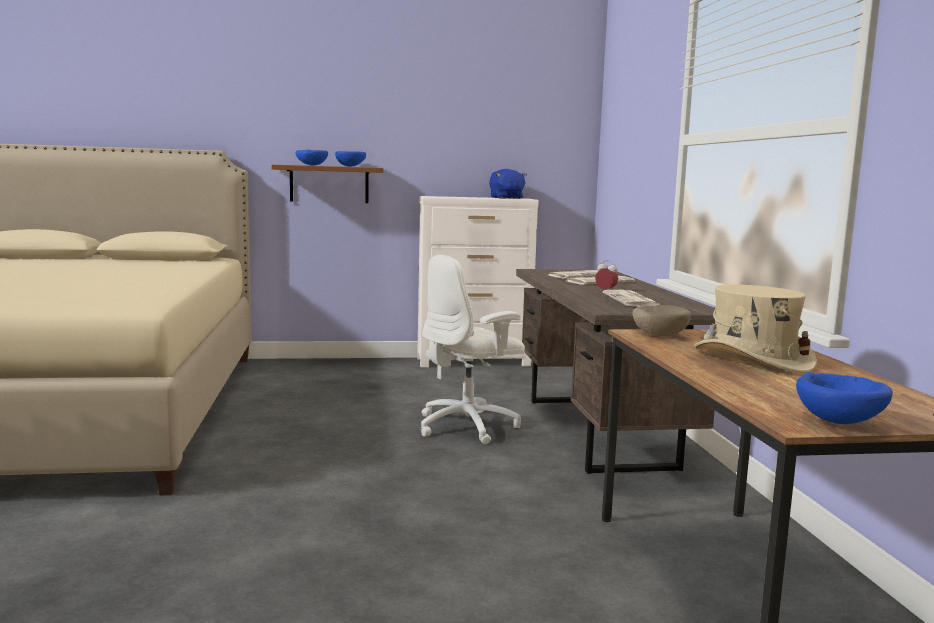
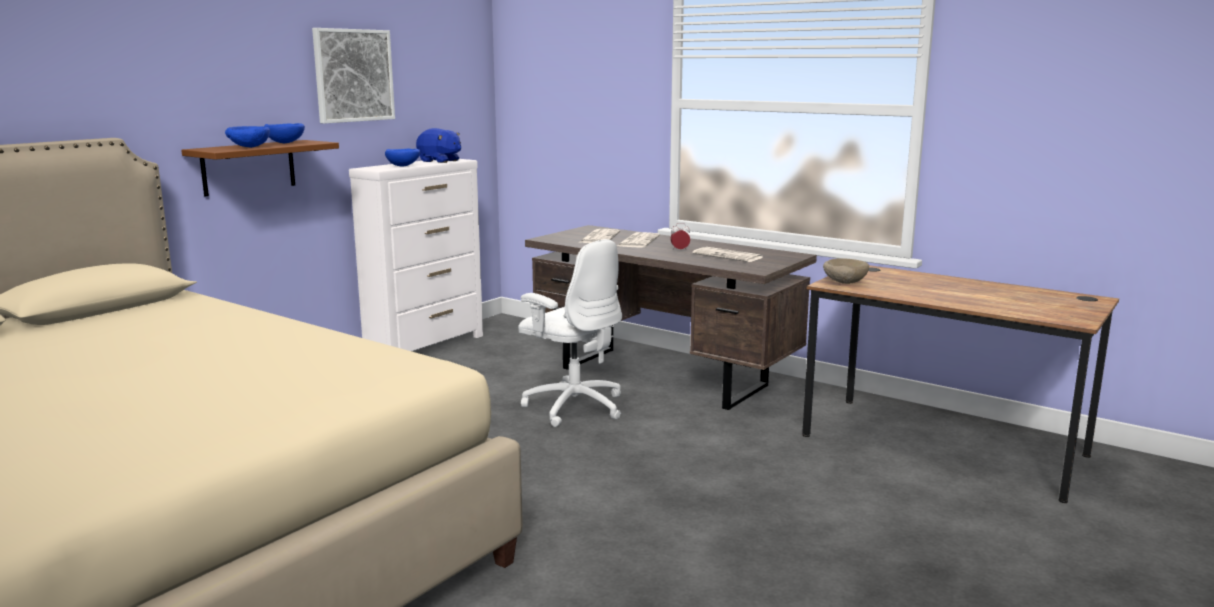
camera: 45 degrees left, 5 degrees up
(435, 119) = (353, 75): none -> picture
(468, 426) = (574, 406): white office chair -> white office chair turned 60 degrees counterclockwise
(752, 359) = (935, 288): beige hat -> none
(840, 421) = (1079, 314): blue bowl -> blue bowl (403, 166)

